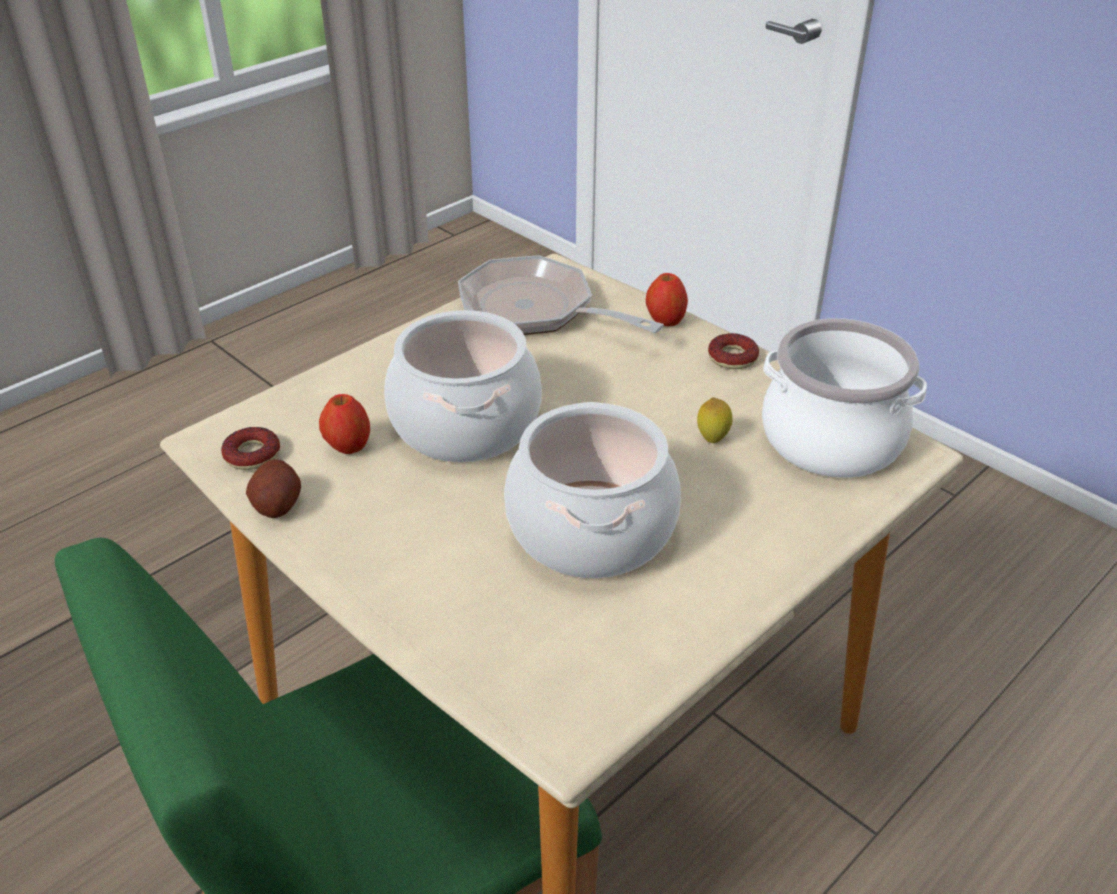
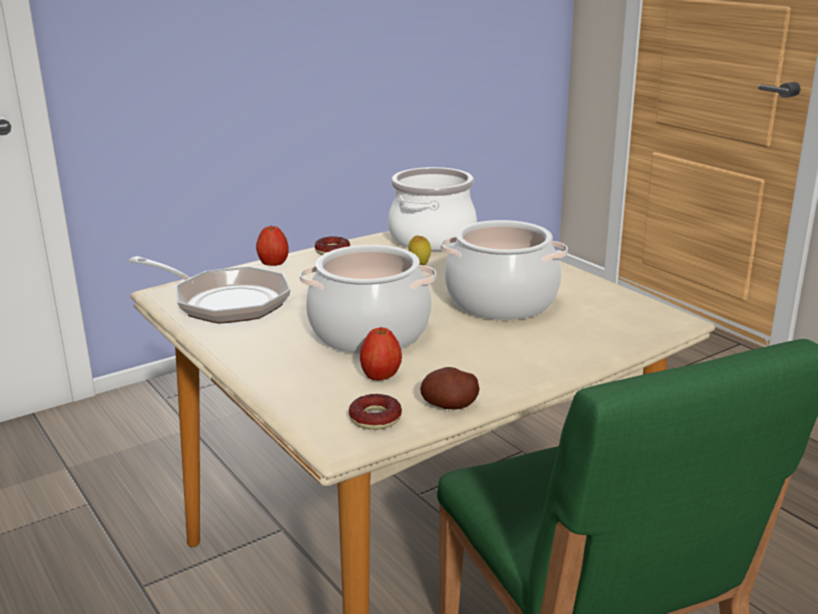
camera: 80 degrees left, 15 degrees down
(536, 311) = (224, 302): frying pan -> frying pan turned 105 degrees counterclockwise

